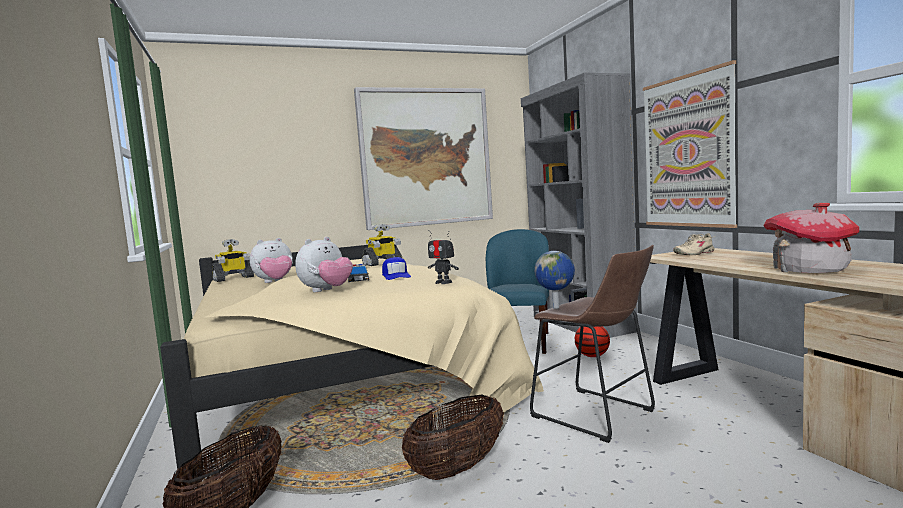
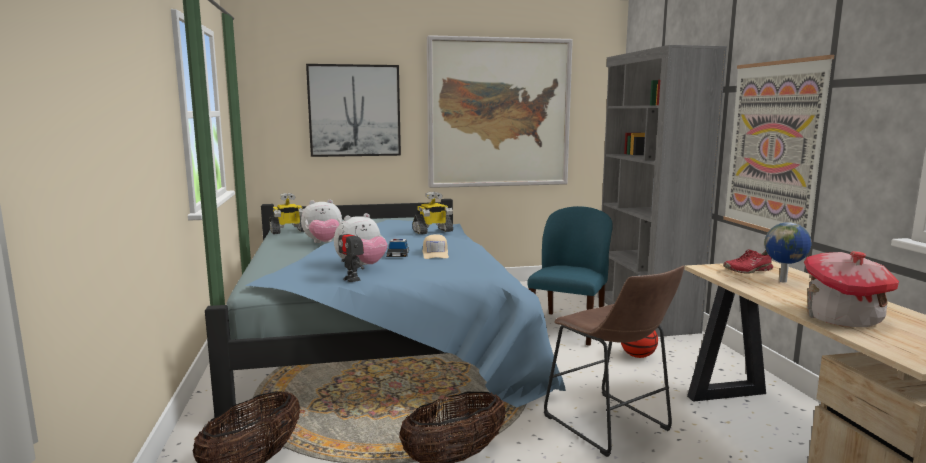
camera: 10 degrees right, 5 degrees up
(289, 161) = (354, 110): none -> picture
(340, 374) = (379, 339): beige bed -> blue bed
(396, 276) = (435, 253): blue cap -> beige cap
(443, 282) = (474, 271): toy robot -> toy robot (352, 279)
(557, 308) = (579, 314): globe -> globe (784, 281)
(694, 254) = (747, 270): beige shoe -> red shoe

